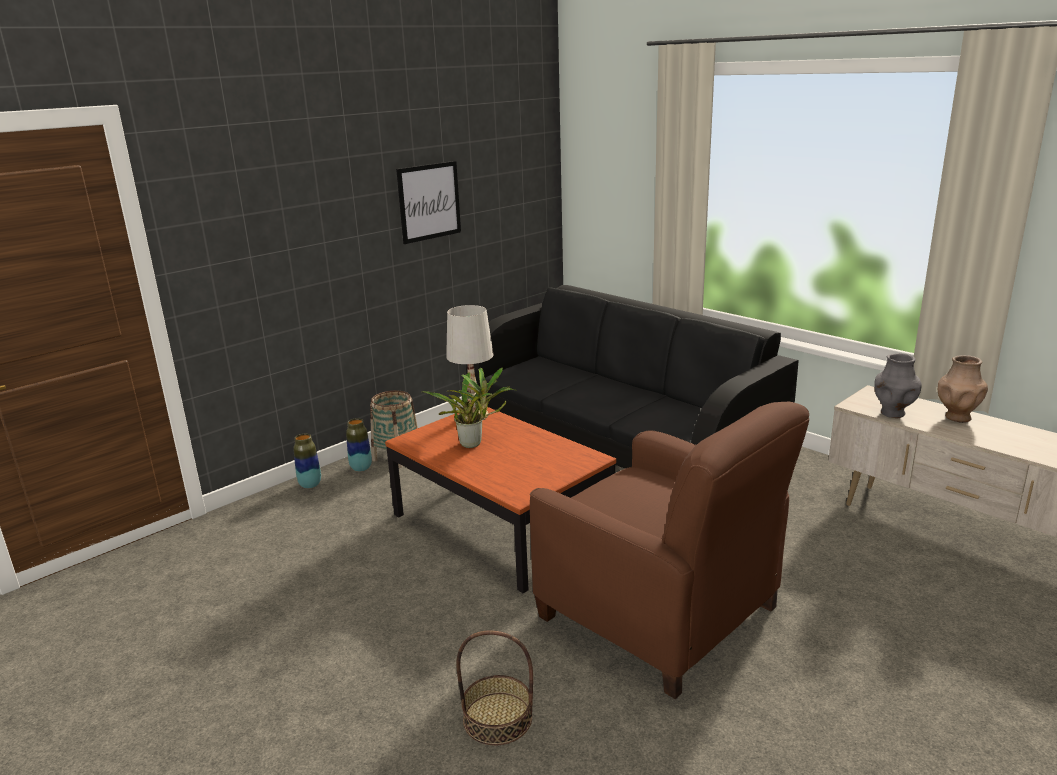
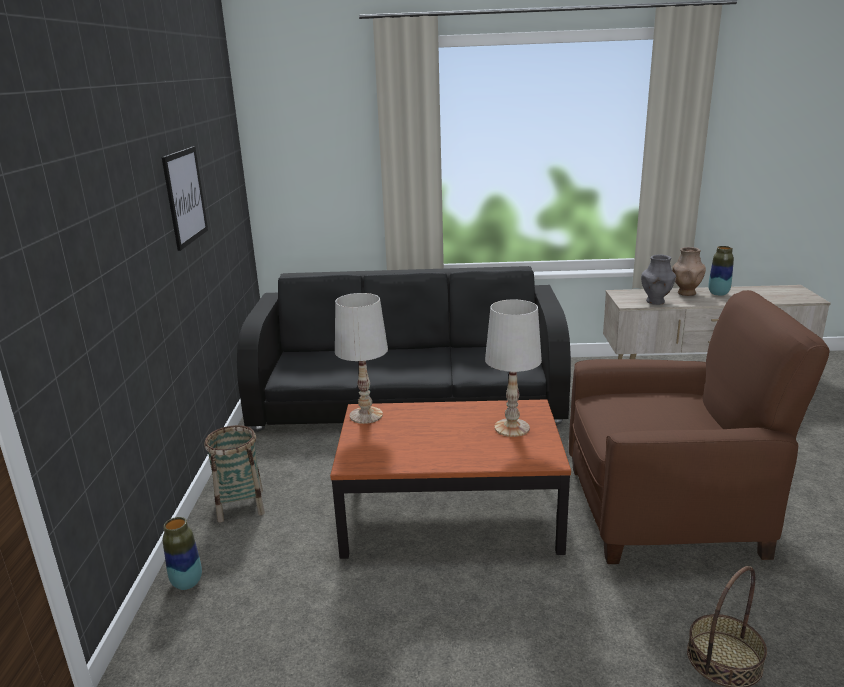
camera: 45 degrees left, 0 degrees up
(361, 468) = (219, 535): vase -> vase (718, 294)
(474, 444) = (421, 438): potted plant -> none
(544, 465) = (512, 427): none -> white table lamp

